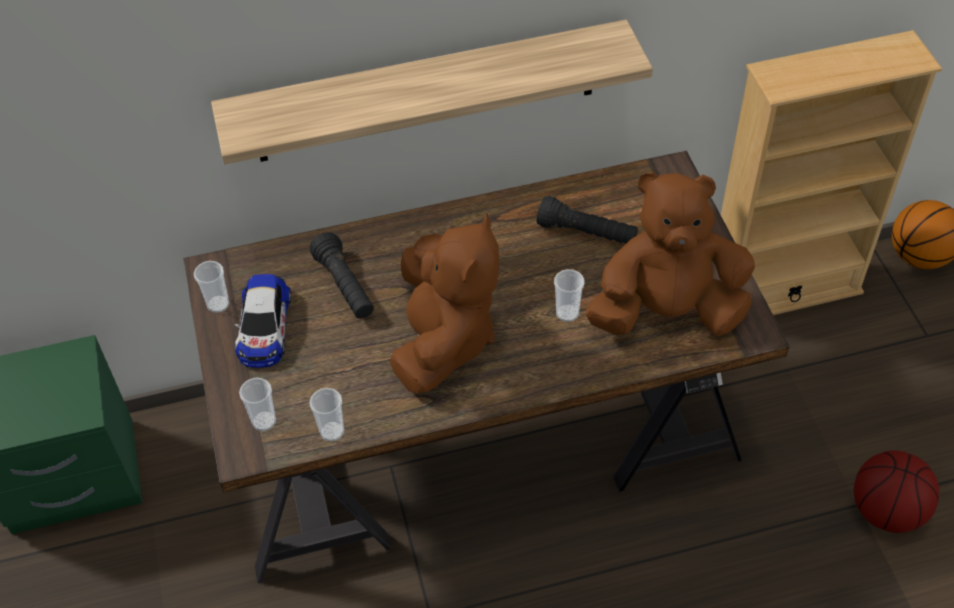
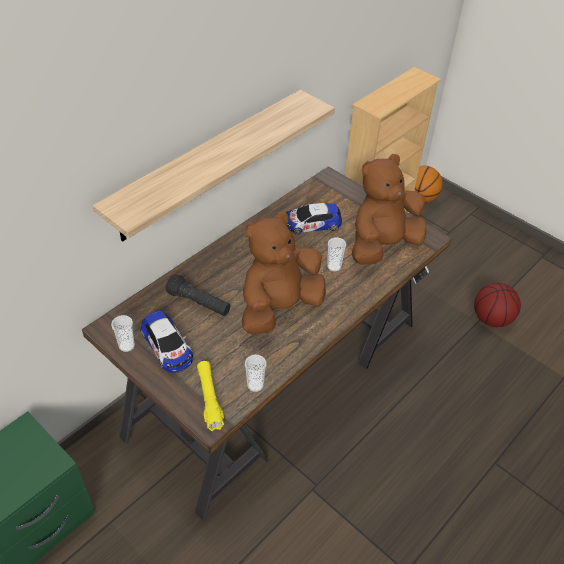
camera: 35 degrees left, 5 degrees down
(264, 421) = (209, 399): cup -> yellow flashlight
(443, 340) = (279, 307): brown plush toy -> brown plush toy turned 105 degrees counterclockwise
(587, 233) = (311, 223): black flashlight -> toy car

